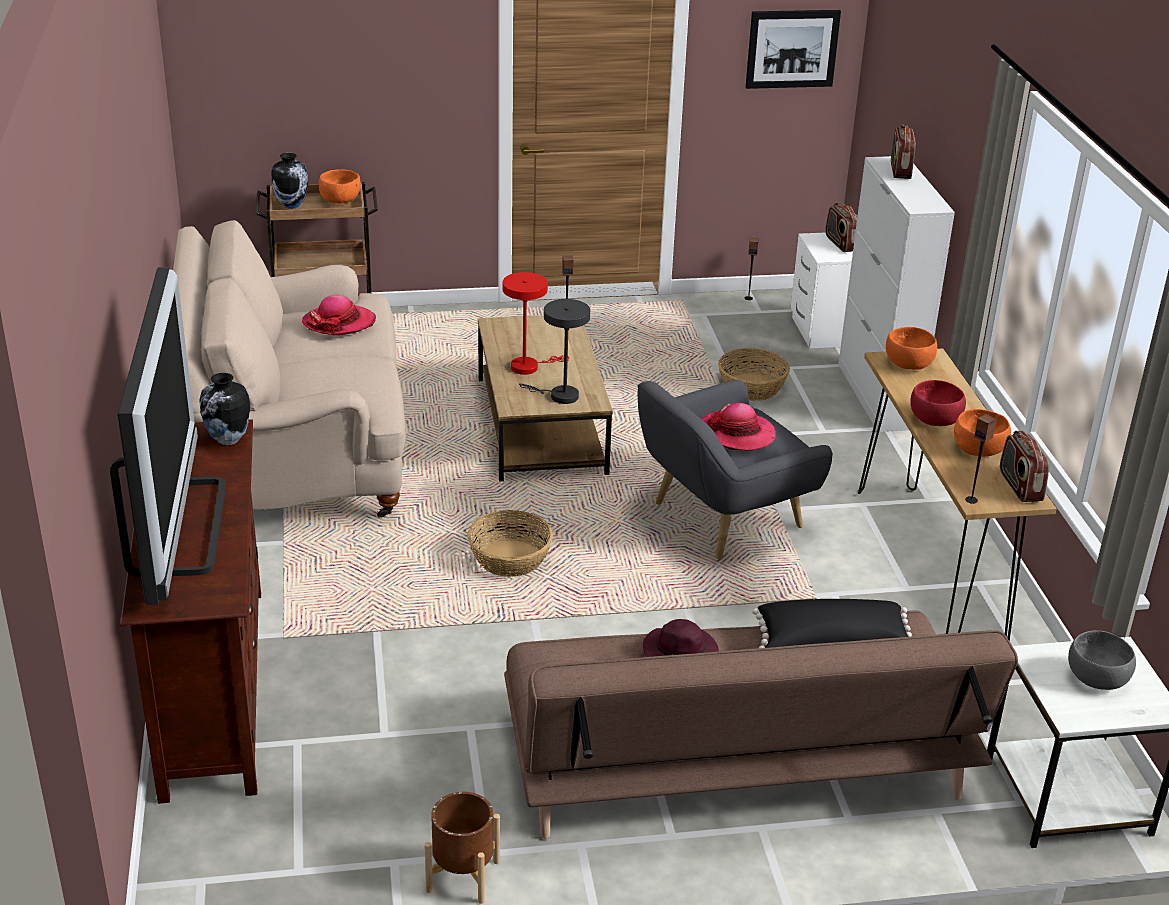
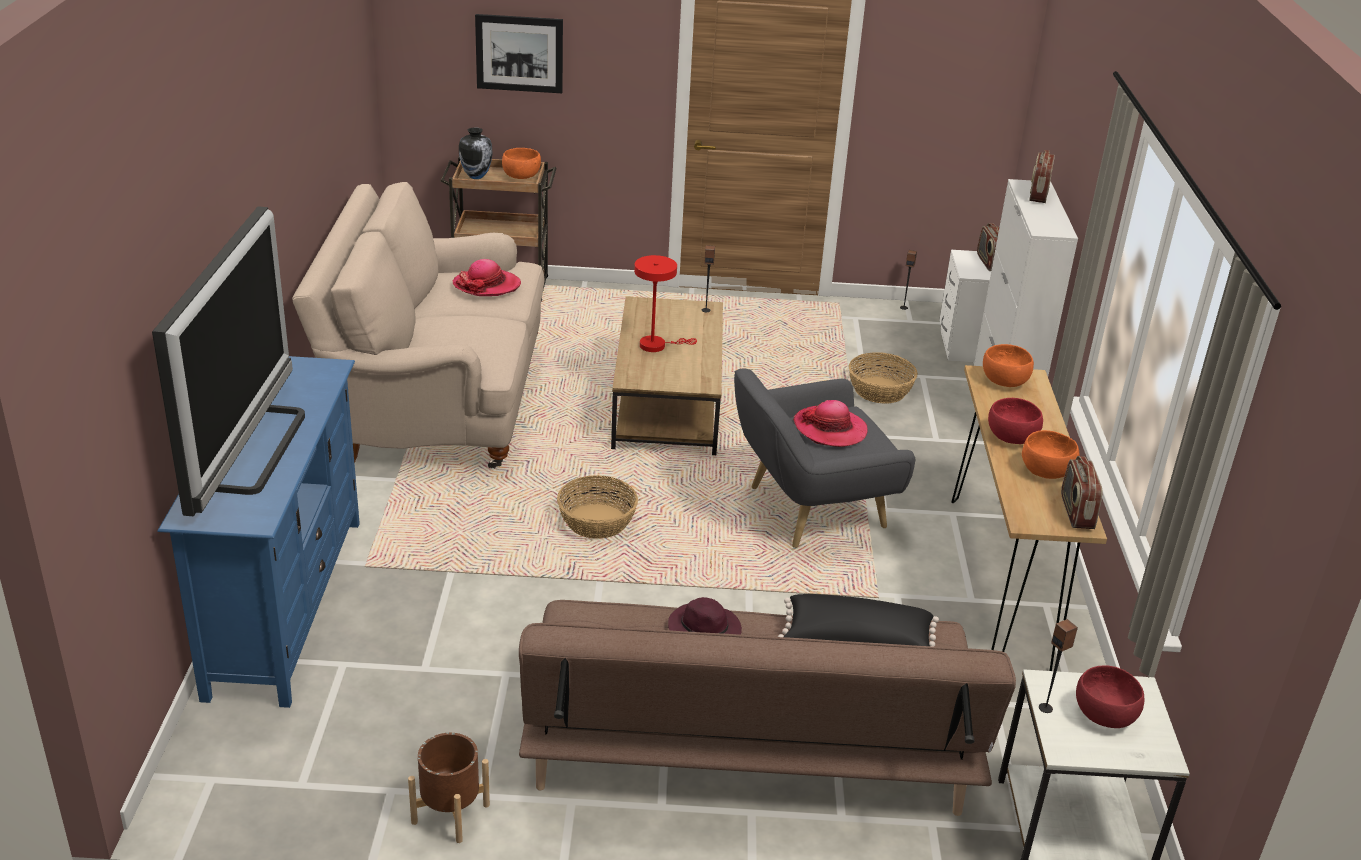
camera: 10 degrees right, 0 degrees up
(212, 689) = (285, 604): brown tv stand -> blue tv stand
(228, 440) = (324, 376): vase -> none
(559, 396) = (675, 375): grey table lamp -> none
(792, 49) = (962, 71): picture -> picture (519, 53)
(971, 500) = (1021, 519): speaker -> speaker (1046, 708)
(1097, 679) = (1104, 715): grey bowl -> red bowl

